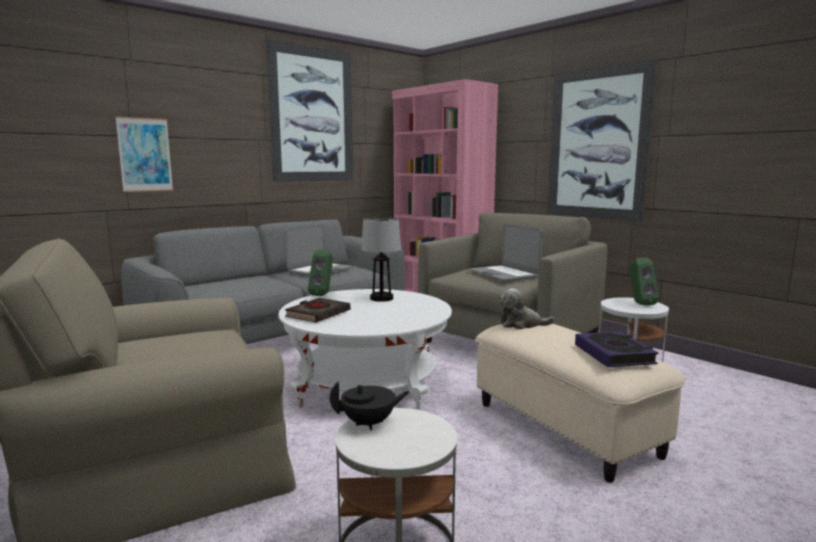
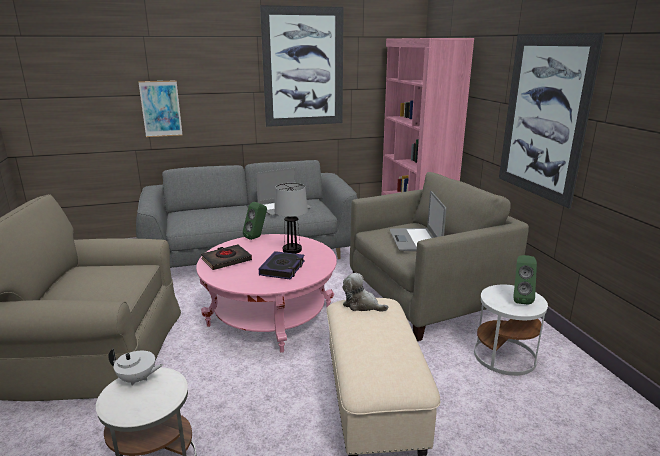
camera: 25 degrees right, 10 degrees up
(367, 384) = (270, 316): white coffee table -> pink coffee table
(369, 423) = (138, 379): black teapot -> white teapot
(614, 354) = (385, 362): book -> book (282, 268)

